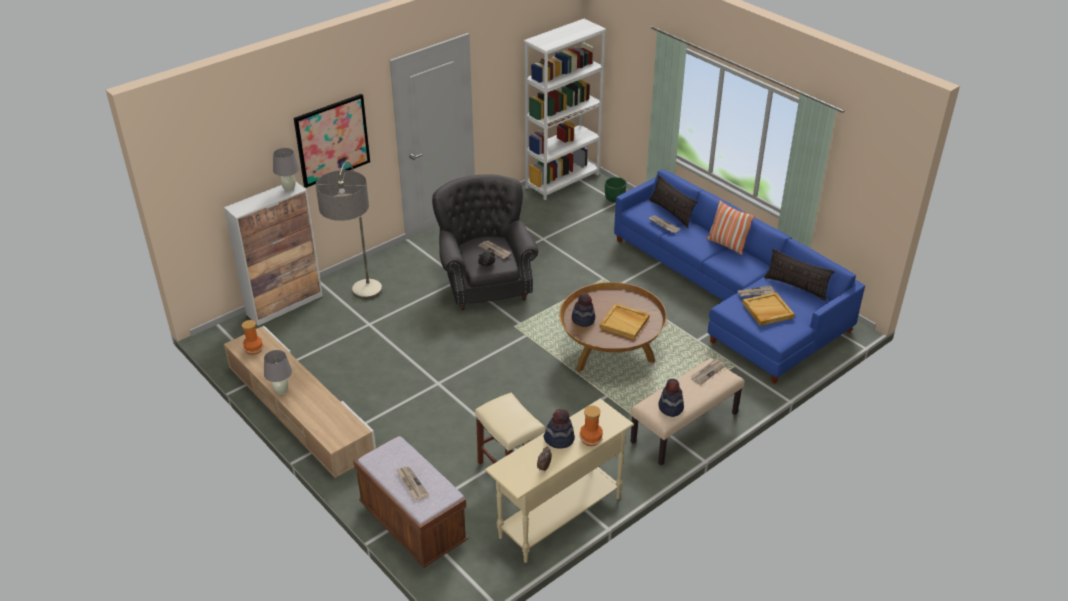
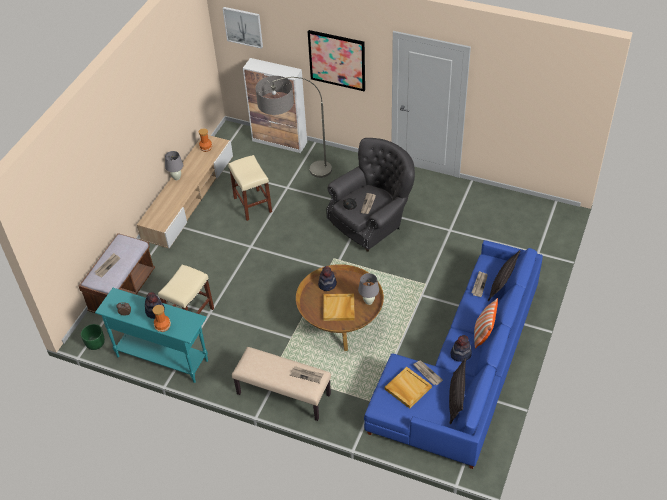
camera: 65 degrees right, 10 degrees up
(205, 167) = (243, 27): none -> picture
(289, 189) = (289, 72): grey table lamp -> grey table lamp (369, 301)
(369, 360) = (252, 204): none -> beige stool
(559, 517) = (162, 358): beige console table -> turquoise console table
(562, 181) = (538, 209): white bookcase -> none
(615, 198) = (541, 249): green planter -> green planter (95, 343)
(670, 407) = (255, 366): hat -> hat (460, 354)

